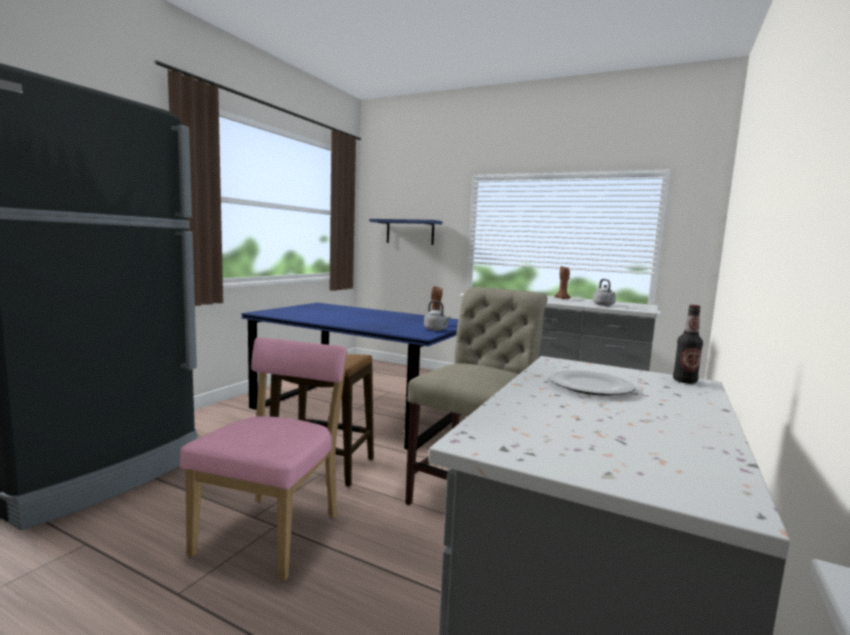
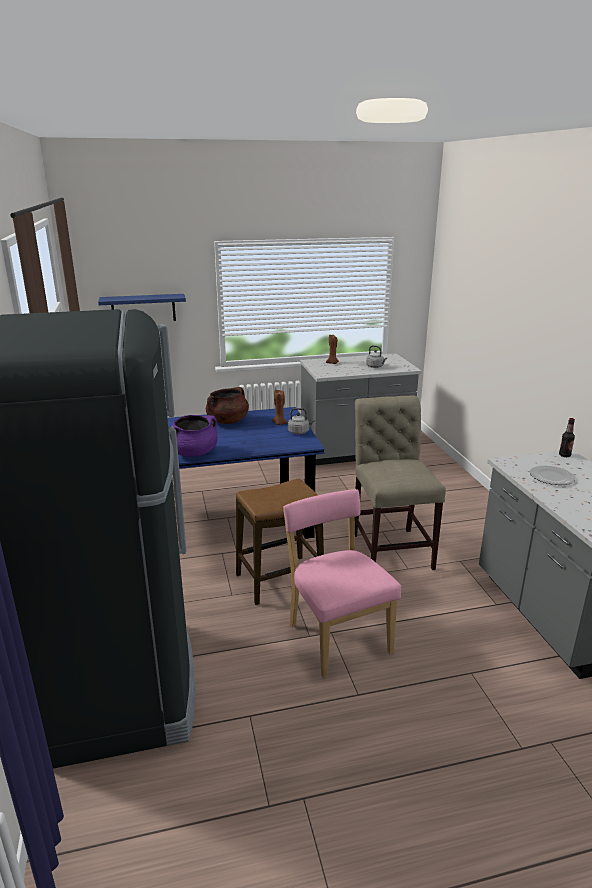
camera: 40 degrees left, 15 degrees up
(323, 320) = (194, 453): none -> purple cooking pot
(398, 316) = (227, 421): none -> brown cooking pot

